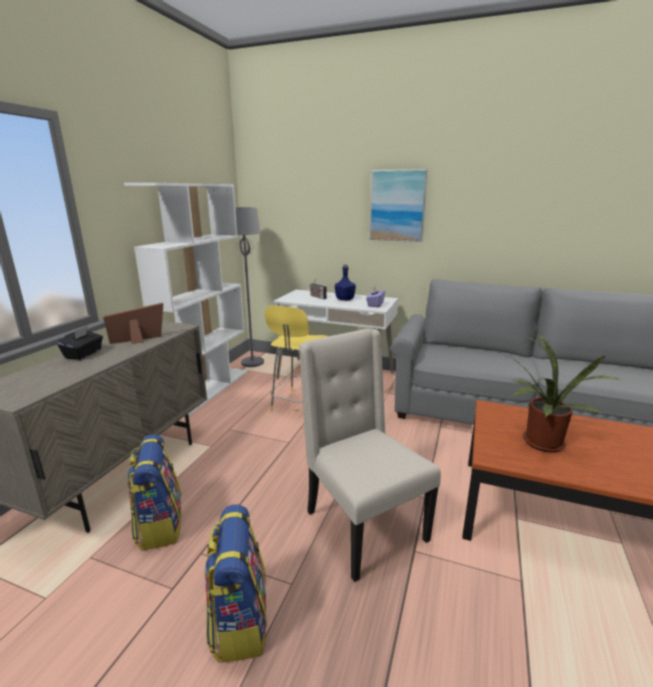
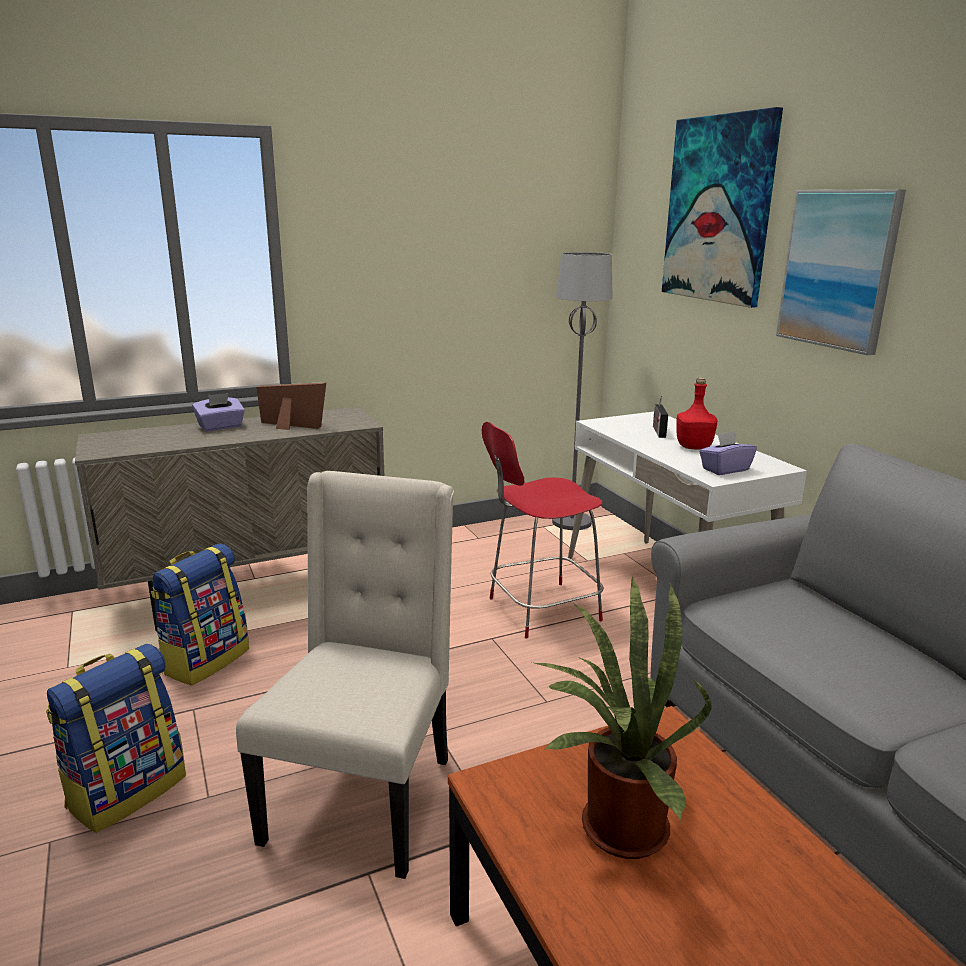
camera: 45 degrees right, 0 degrees up
(84, 354) = (221, 427): black tissue box -> purple tissue box
(207, 389) = (461, 537): white bookcase -> none
(301, 406) = (540, 610): yellow stool -> red stool
(319, 181) = (718, 210): none -> picture
(345, 299) = (694, 447): blue bottle -> red bottle

